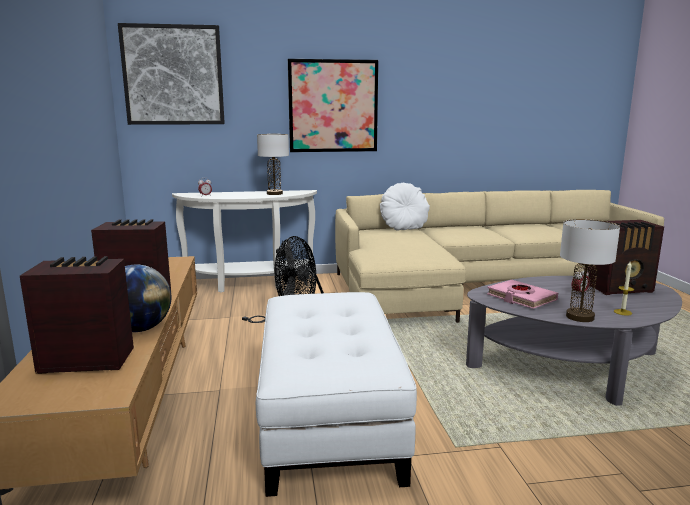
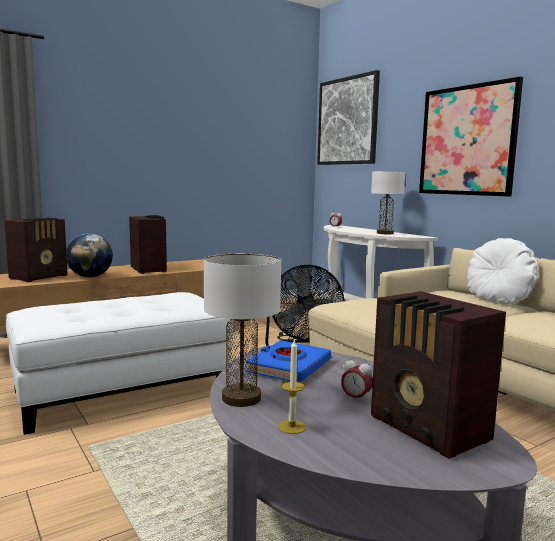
camera: 65 degrees right, 5 degrees down
(85, 360) = (40, 277): radio -> radio turned 60 degrees clockwise
(521, 298) = (288, 367): pink book -> blue book

